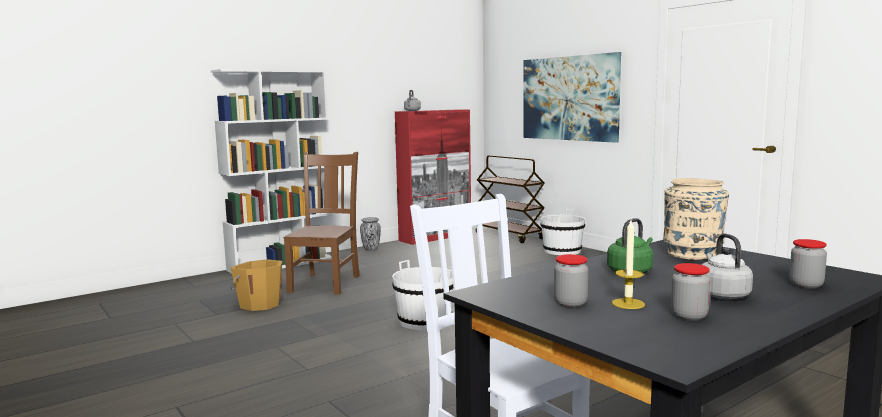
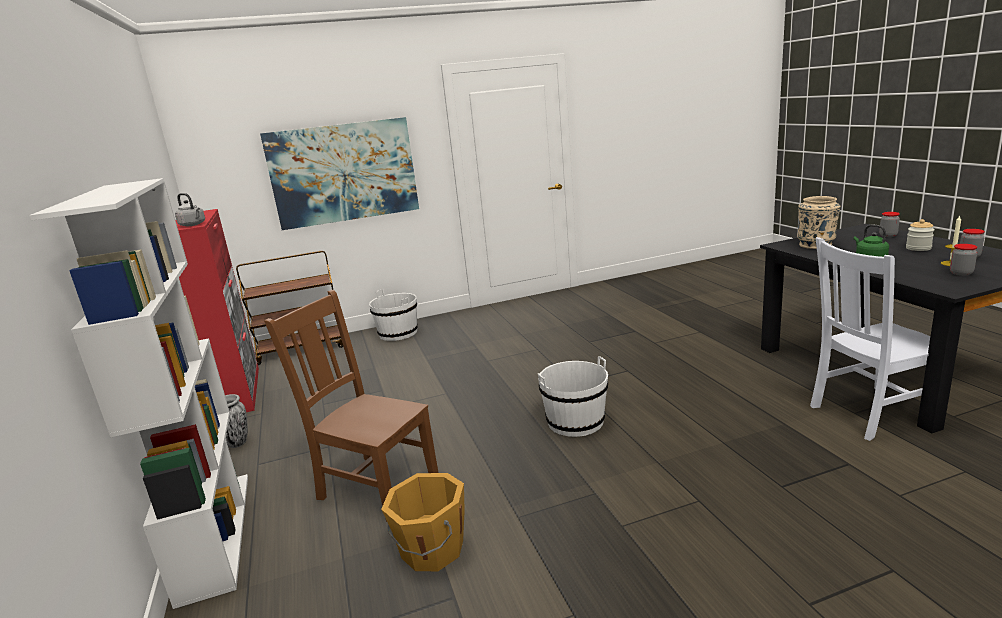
camera: 70 degrees left, 10 degrees up
(722, 294) = (918, 248): grey kettle -> jar

